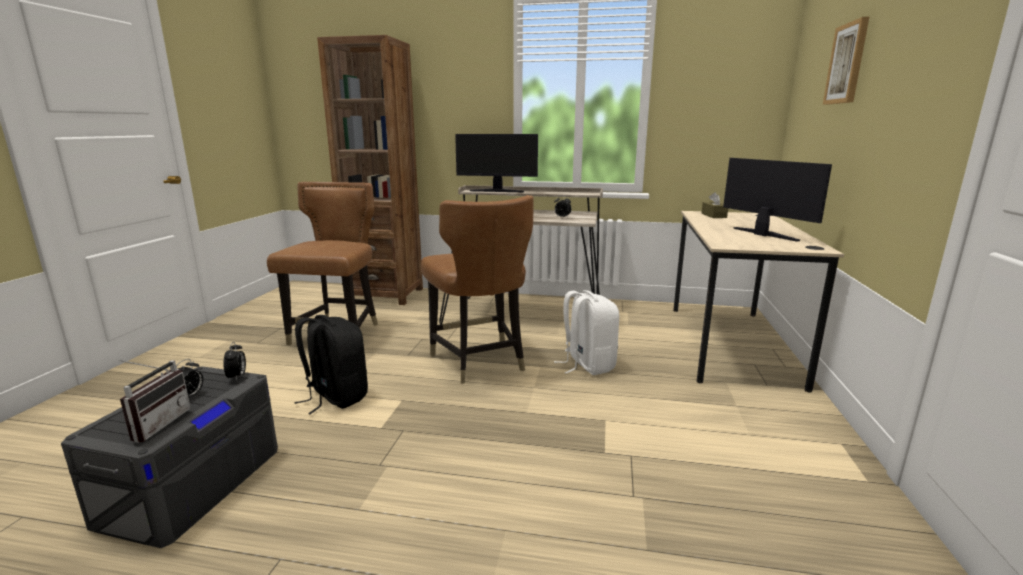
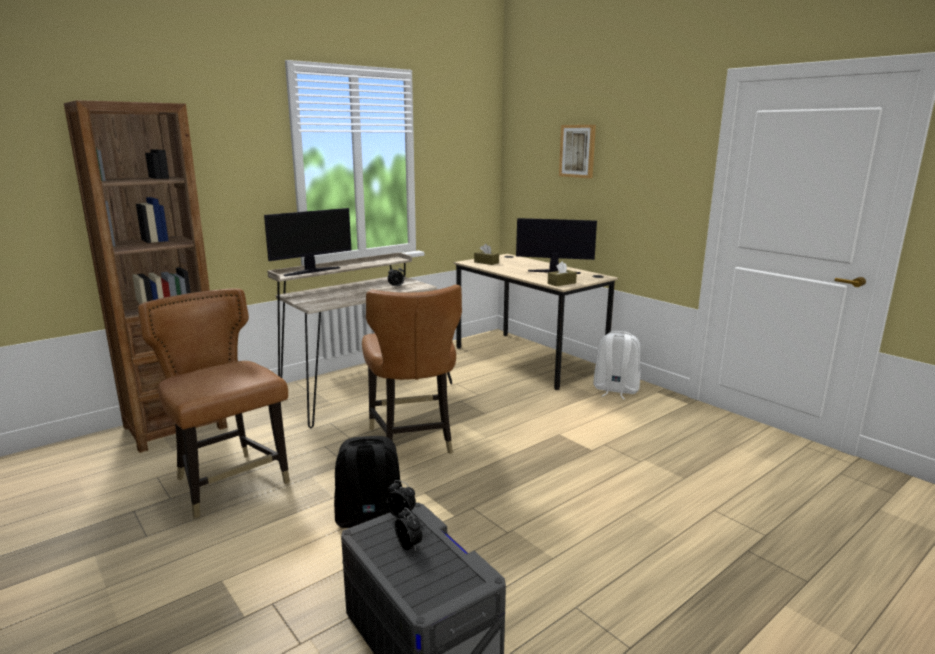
camera: 50 degrees left, 0 degrees up
(156, 424) = (454, 568): radio -> none
(479, 361) = (412, 439): brown chair -> brown chair turned 60 degrees clockwise
(587, 365) = (484, 407): white backpack -> white backpack (615, 390)
(733, 243) = (561, 283): none -> brown tissue box

